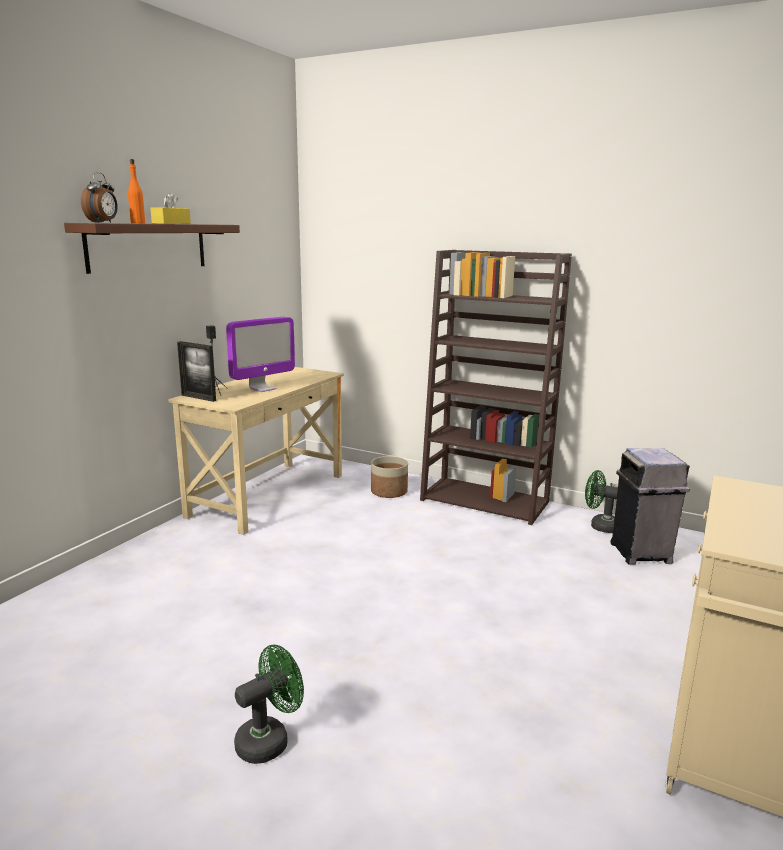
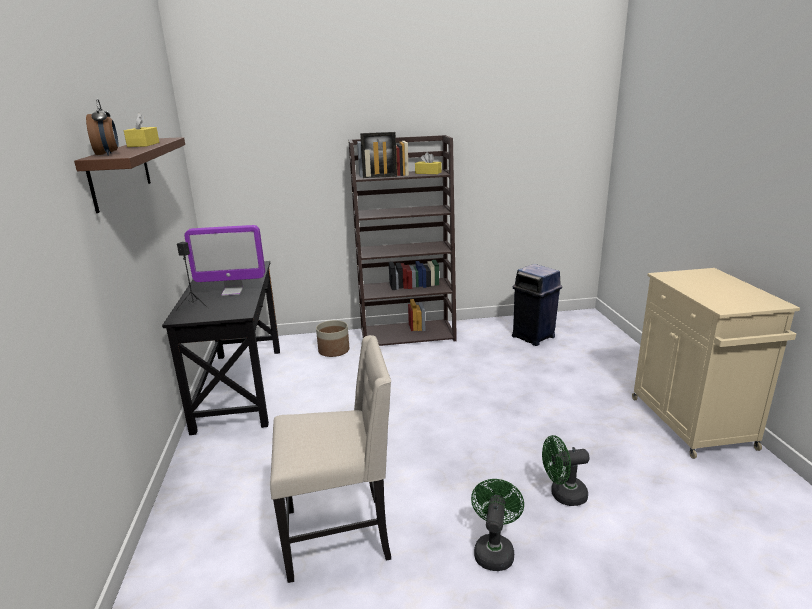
camera: 35 degrees left, 5 degrees up
(138, 223) = (136, 150): orange bottle -> none
(170, 648) = (340, 535): none -> beige chair
(198, 398) = (191, 316): picture frame -> picture frame (380, 177)
(262, 389) = (232, 291): monitor -> monitor turned 75 degrees clockwise
(268, 495) = (240, 387): beige desk -> black desk
(532, 298) = (428, 173): none -> yellow tissue box
(600, 526) = (493, 327): green fan -> green fan (563, 495)
(641, 553) = (533, 337): grey trash can -> blue trash can

